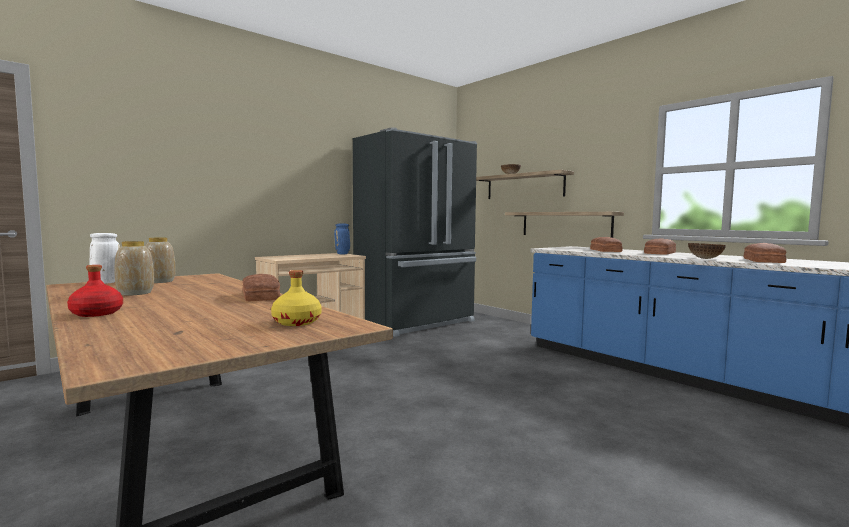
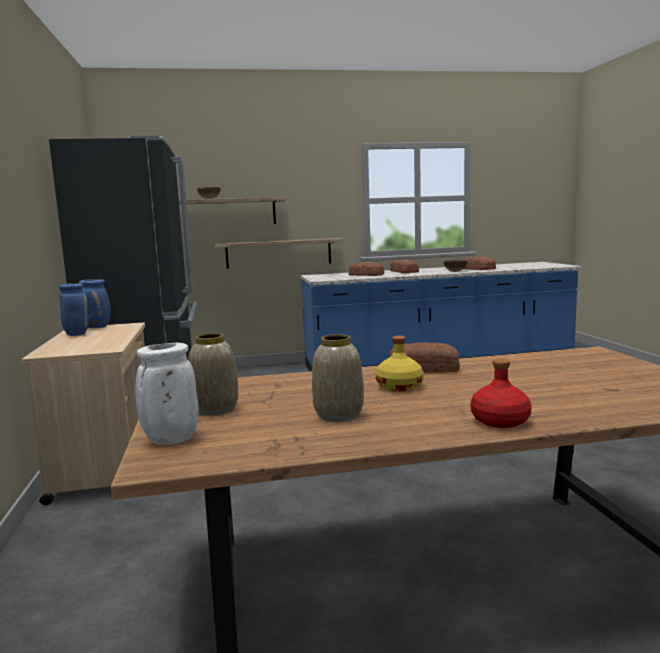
camera: 60 degrees left, 5 degrees up
(297, 322) = (575, 362): yellow bottle -> yellow bottle (400, 386)
(319, 254) = (76, 334): none -> blue vase

